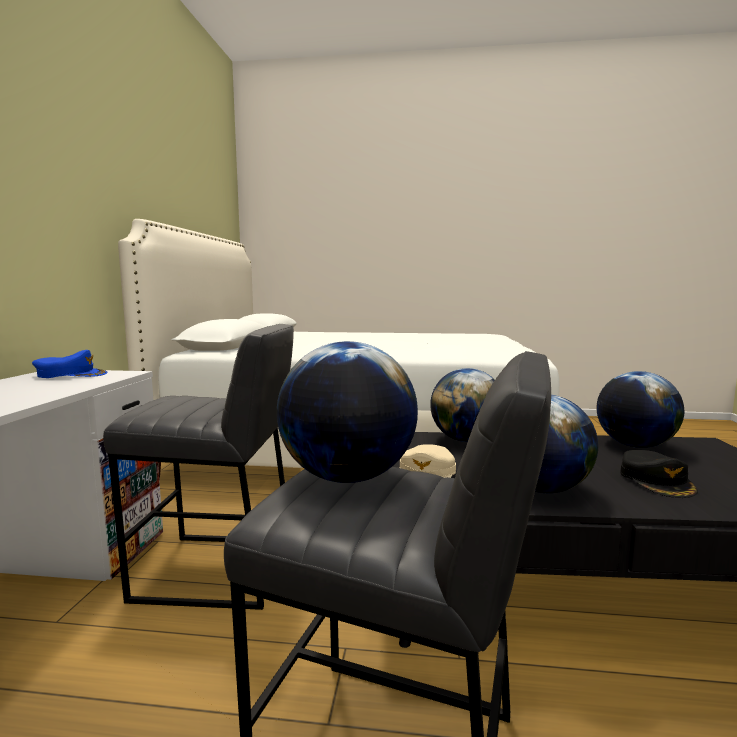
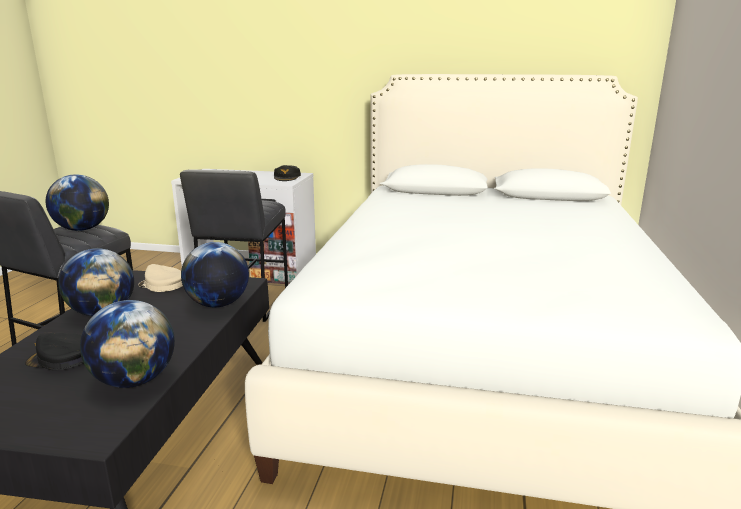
camera: 95 degrees right, 10 degrees up
(71, 374) = (287, 177): blue cap -> black cap

